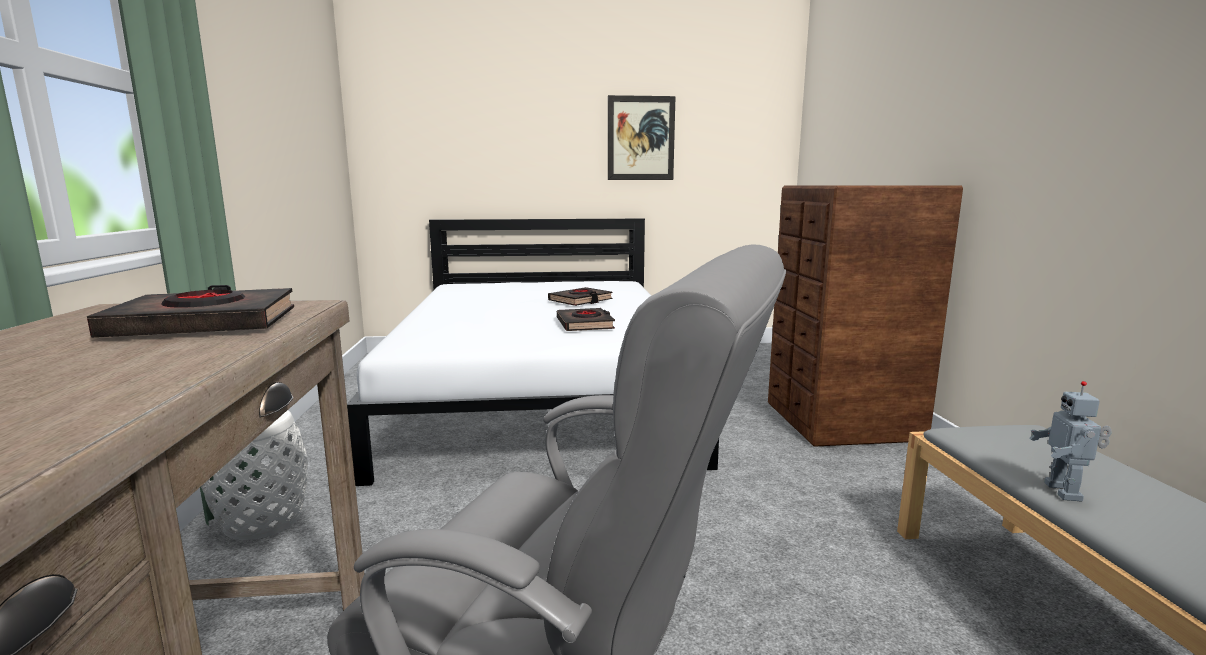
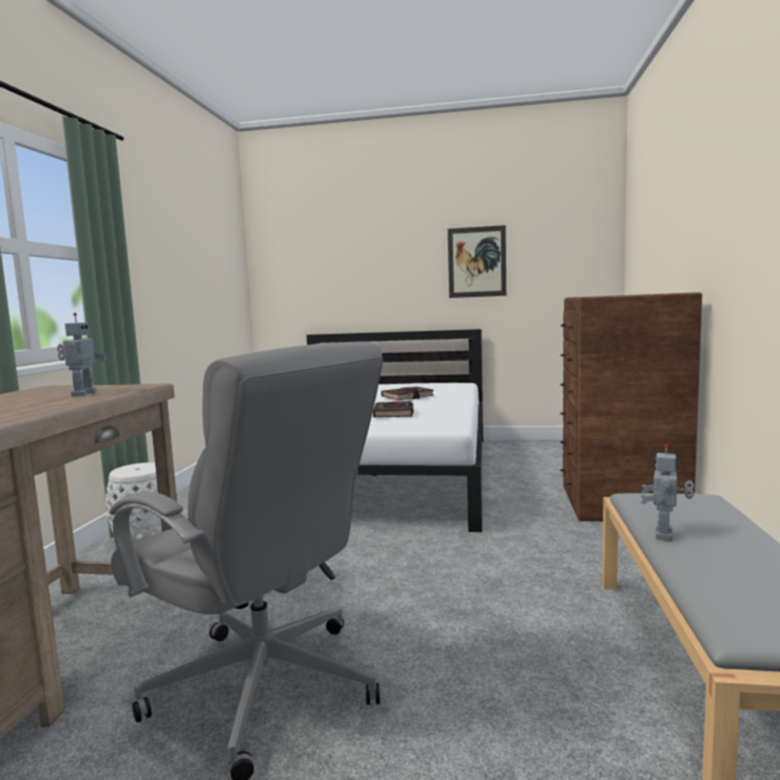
camera: 15 degrees right, 5 degrees down
(205, 324) = (82, 394): black book -> toy robot

